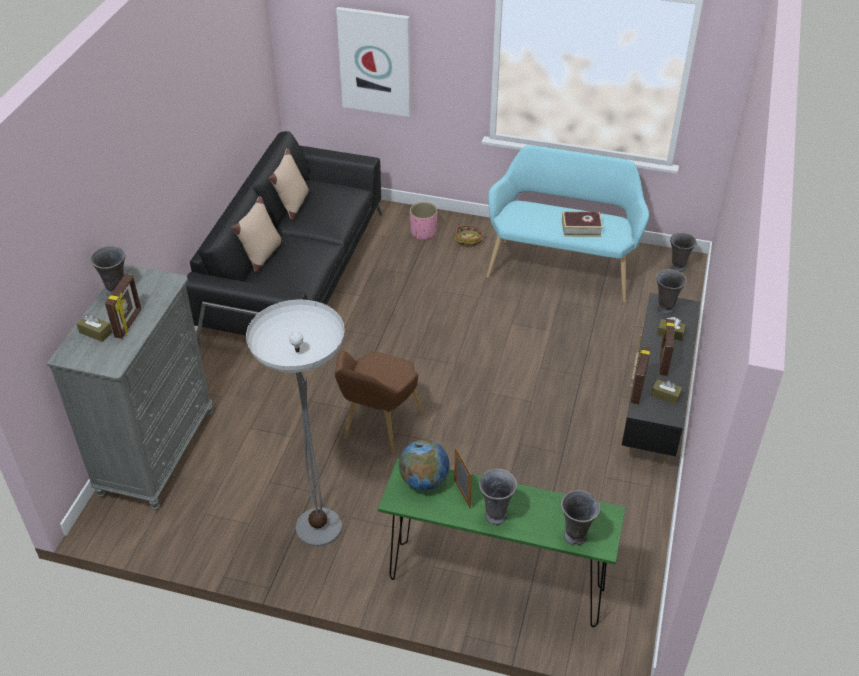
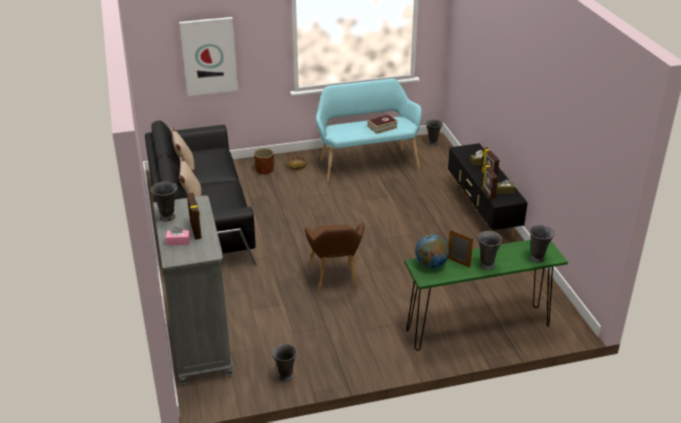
camera: 30 degrees left, 10 degrees down
(96, 332) = (178, 241): brown tissue box -> pink tissue box
(318, 527) = (348, 343): floor lamp -> none
(423, 233) = (265, 170): pink planter -> brown planter
(664, 309) = (464, 152): grey vase -> grey vase (285, 377)

